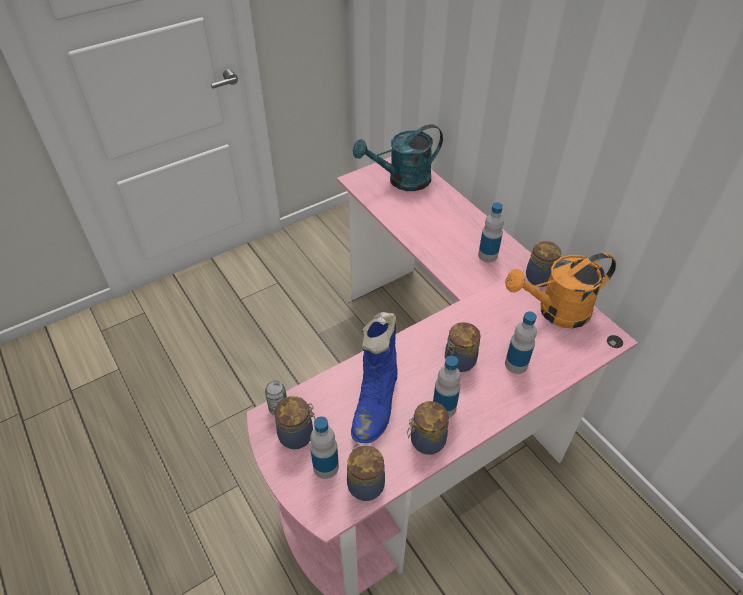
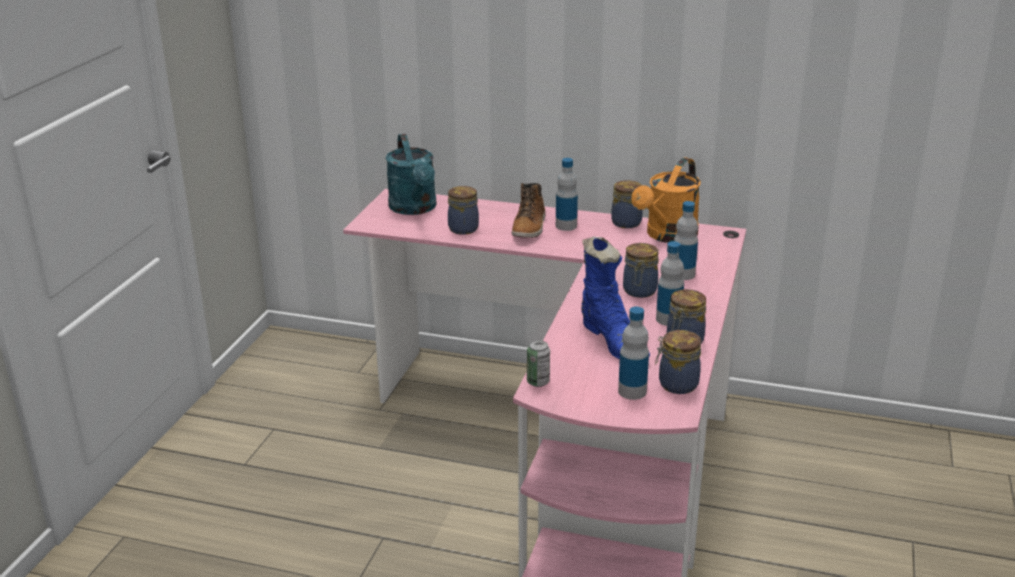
camera: 40 degrees left, 20 degrees down
(297, 435) = (580, 387): jar -> jar (464, 228)
(402, 181) = (415, 209): turquoise watering can -> turquoise watering can turned 45 degrees counterclockwise
(459, 242) = (529, 227): none -> boot

